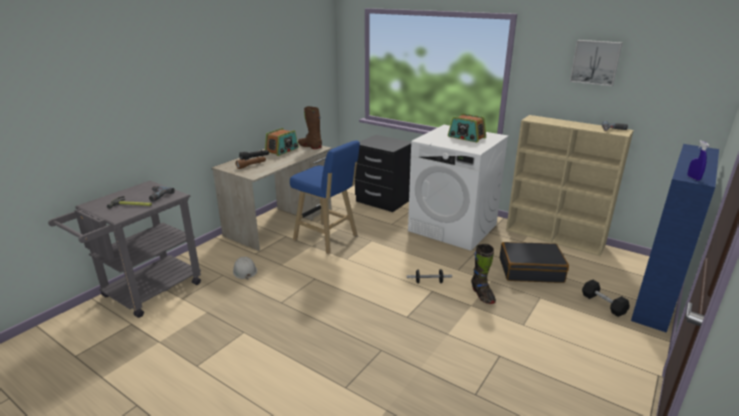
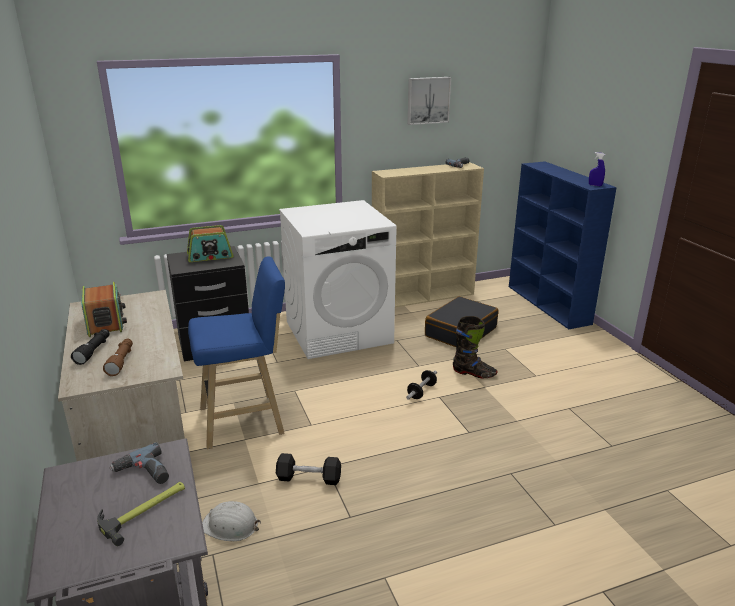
camera: 55 degrees left, 0 degrees up
(310, 146) = (132, 300): brown boot -> none
(466, 137) = (339, 214): radio -> radio (210, 256)
(603, 304) = (539, 328): black dumbbell -> black dumbbell (309, 478)

